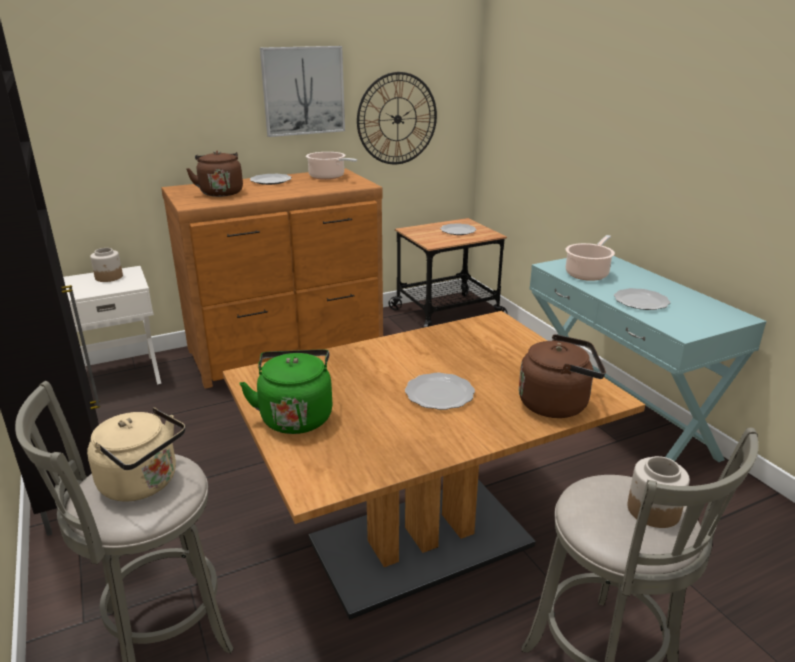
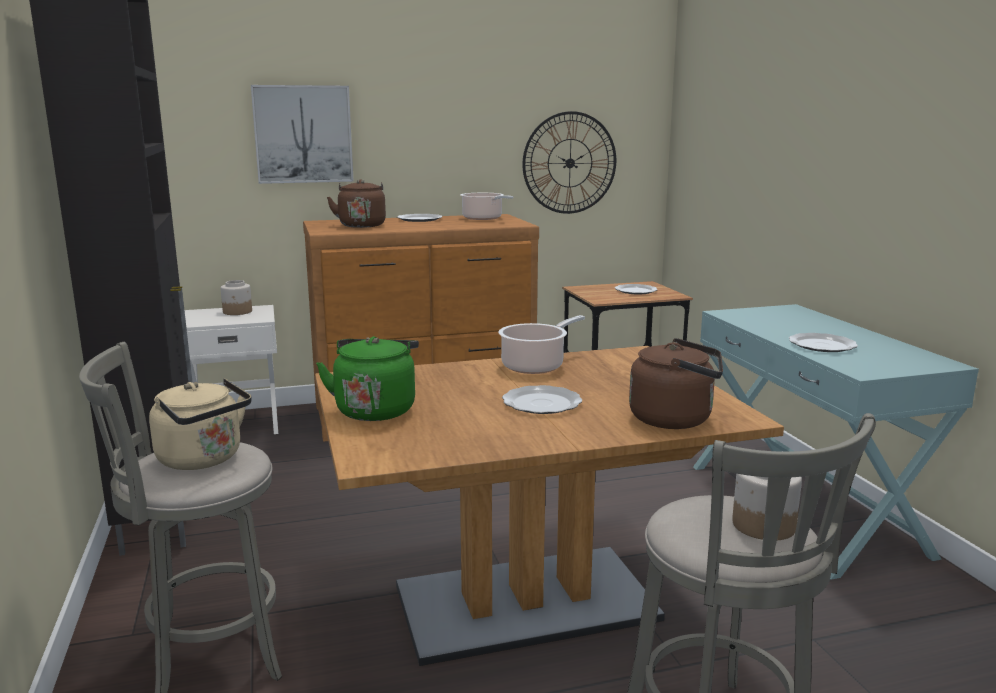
camera: 10 degrees right, 10 degrees down
(303, 91) = (463, 127): picture -> picture (303, 134)
(588, 273) = (767, 321): cooking pot -> cooking pot (535, 366)

